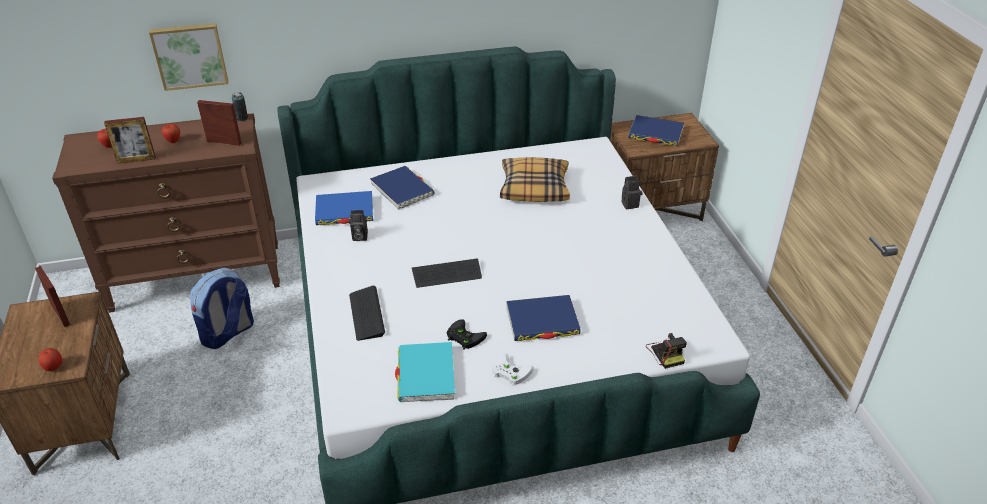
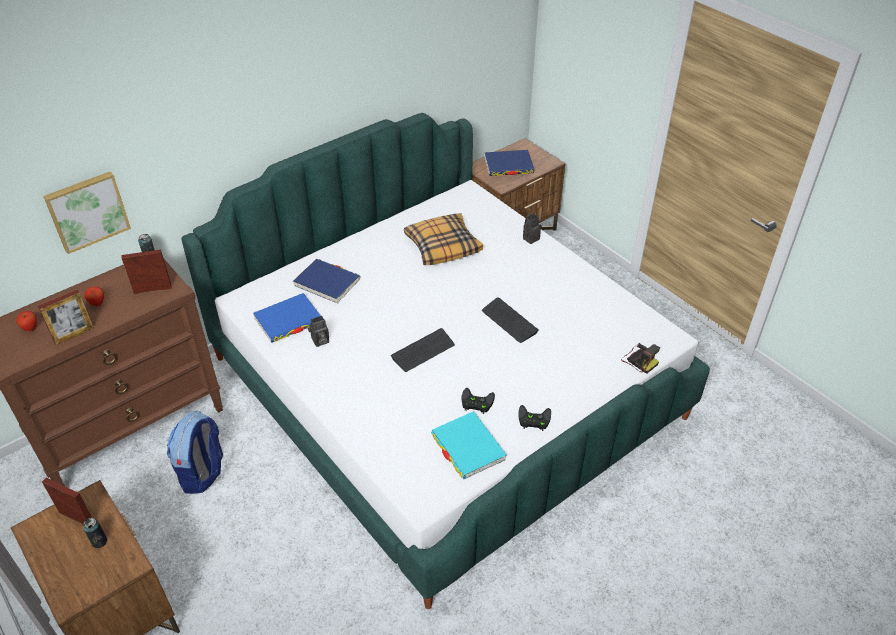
camera: 25 degrees left, 5 degrees up
(54, 367) = (112, 571): apple -> none
(62, 340) = (99, 541): none -> can
(366, 314) = (379, 412): keyboard -> keyboard (509, 321)
(509, 372) = (533, 420): white game controller -> black game controller
(542, 321) = (529, 366): blue book -> none

